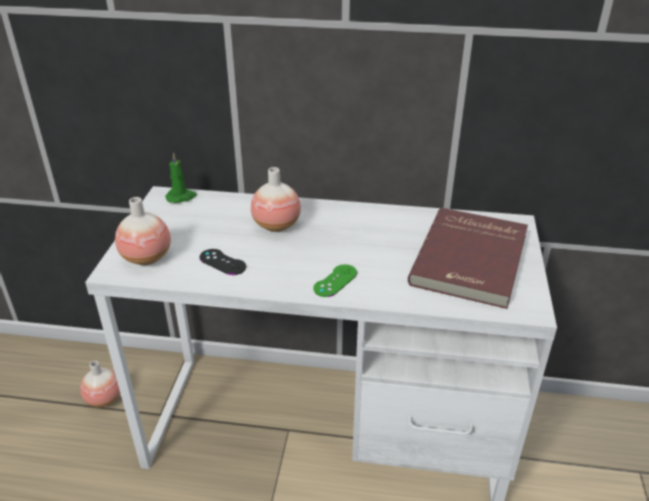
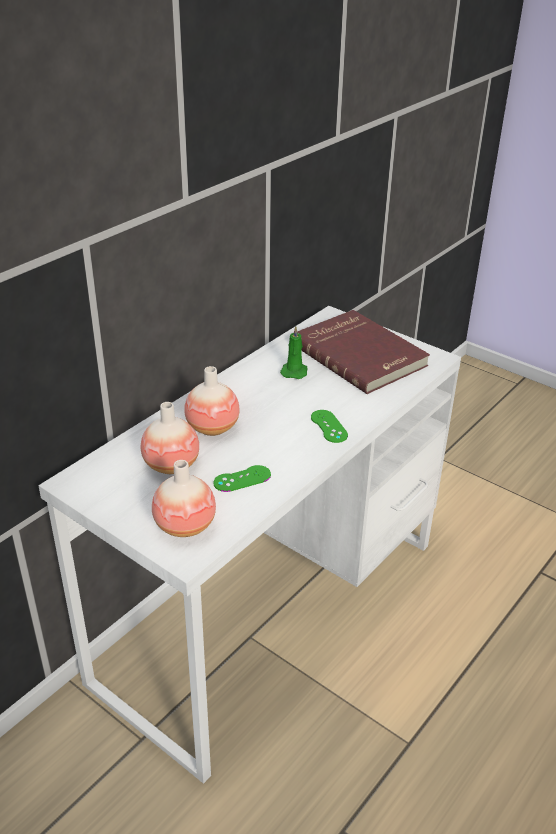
camera: 60 degrees left, 0 degrees up
(104, 399) = (69, 790): vase -> vase (171, 465)
(181, 197) = (90, 471): green candle -> green candle (294, 371)
(222, 262) = (242, 479): black game controller -> green game controller

